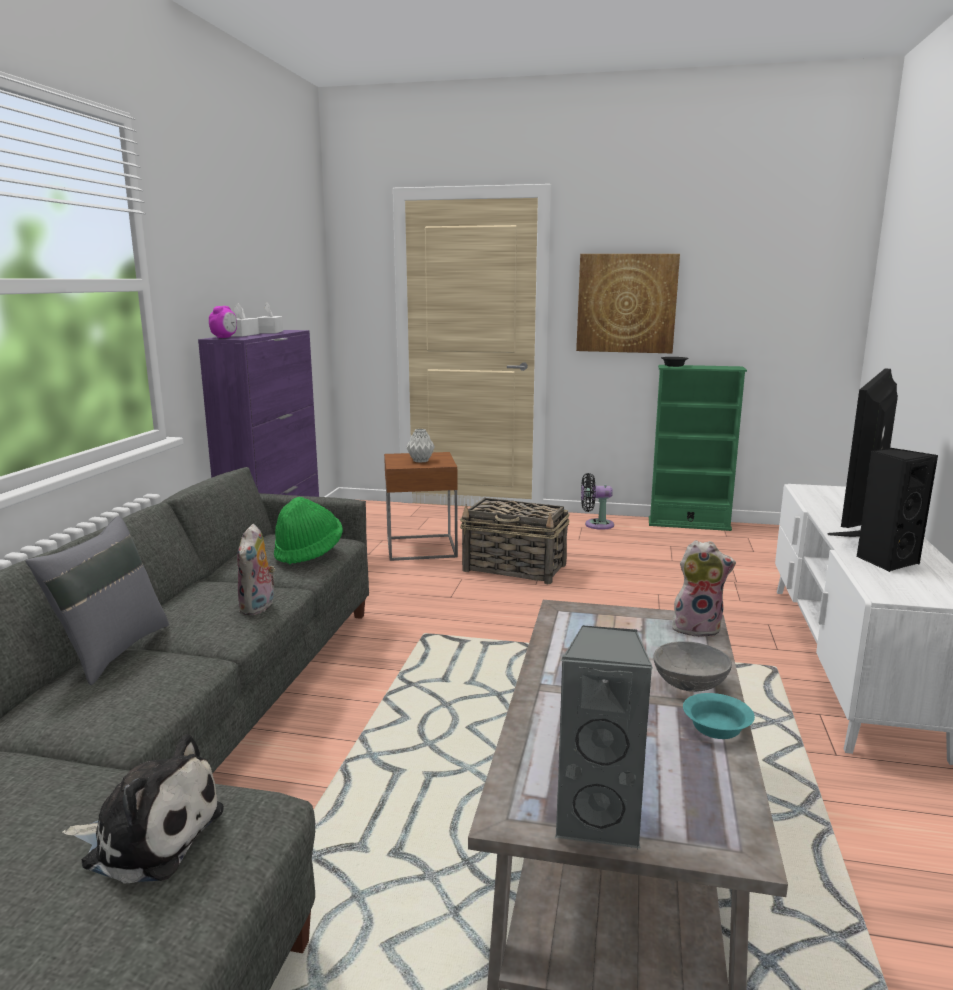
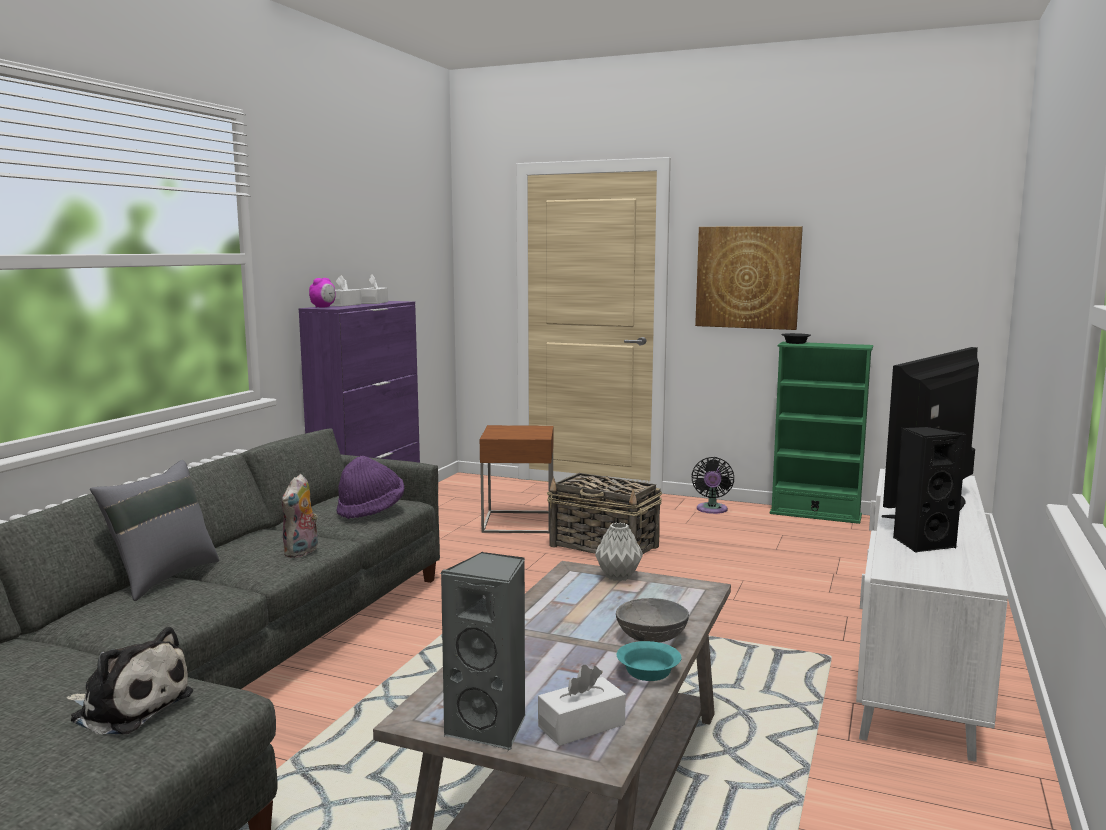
camera: 10 degrees right, 5 degrees down
(308, 552) = (371, 510): green hat -> purple hat
(420, 461) = (518, 433): grey vase -> grey vase (618, 577)
(595, 525) = (711, 510): black fan -> black fan turned 90 degrees counterclockwise
(693, 805) = (581, 725): none -> white tissue box
(697, 628) = (694, 593): plush toy -> none

